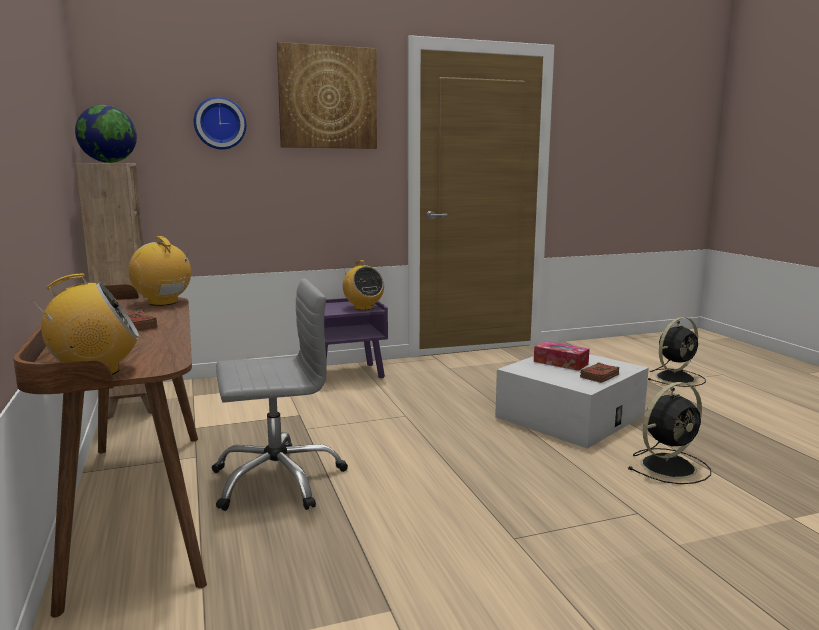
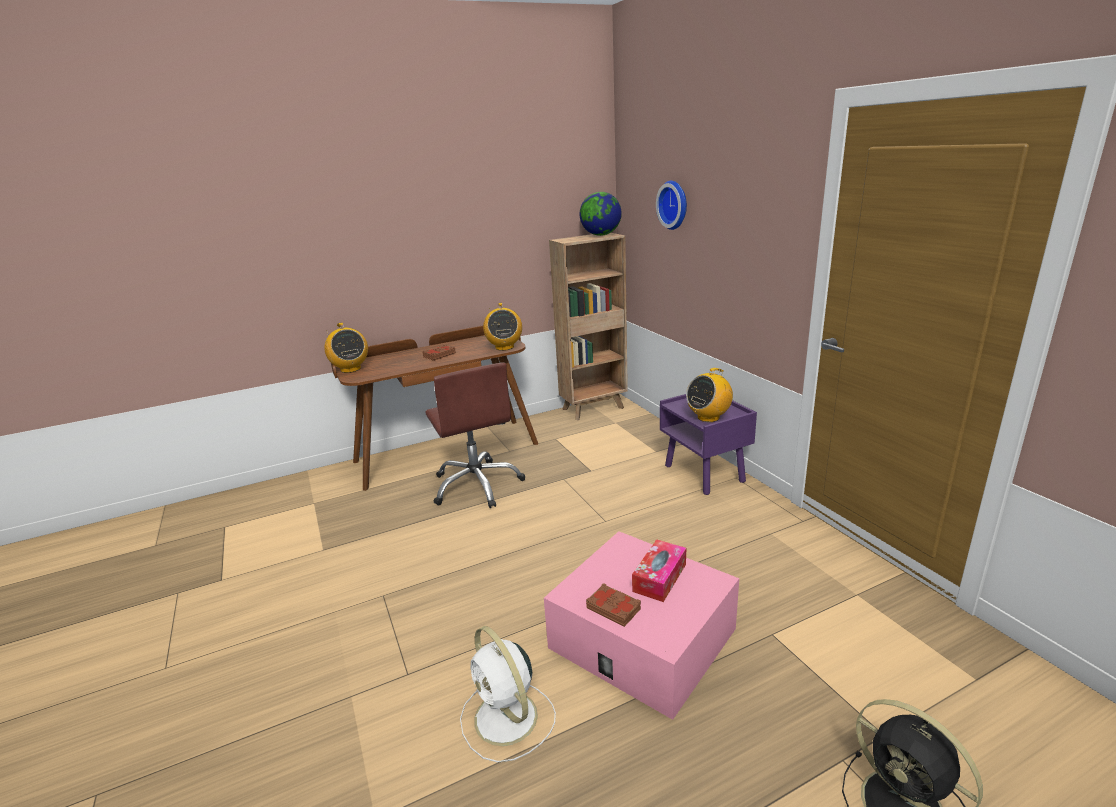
camera: 85 degrees right, 10 degrees up
(163, 302) = (504, 347): radio -> radio turned 135 degrees clockwise
(277, 479) = (477, 485): grey office chair -> brown office chair
(328, 98) = (747, 180): picture -> none
(570, 416) = (642, 638): white storage box -> pink storage box
(670, 466) = (507, 719): black fan -> white fan

